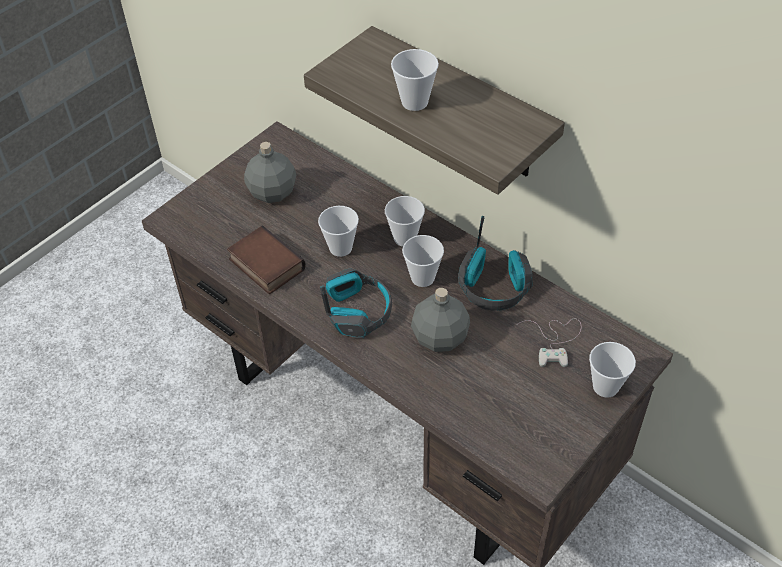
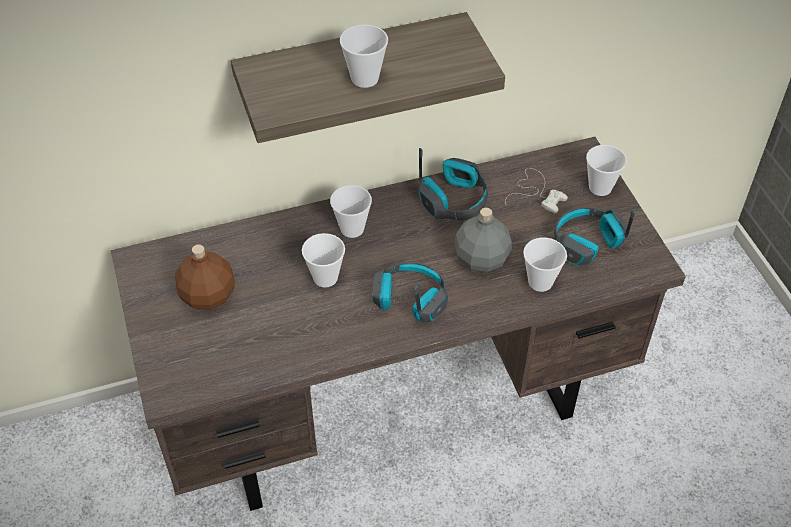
camera: 60 degrees left, 0 degrees up
(264, 265) = (298, 343): book -> none
(272, 192) = (207, 296): grey bottle -> brown bottle
(422, 278) = (407, 239): cup -> cup (540, 282)
(522, 406) = (586, 244): none -> headphones

